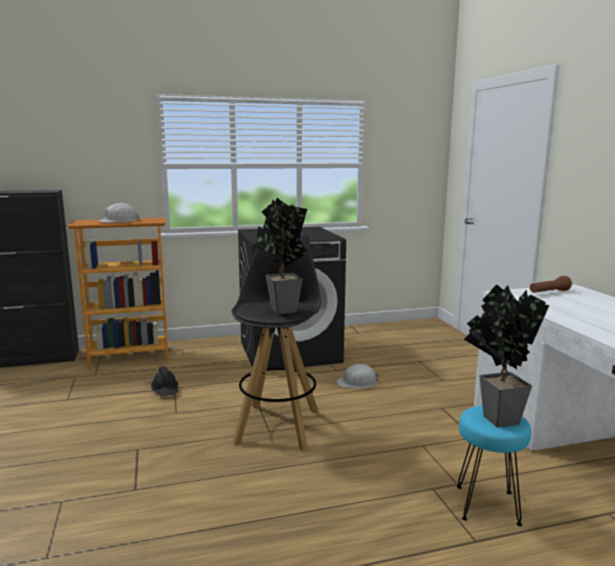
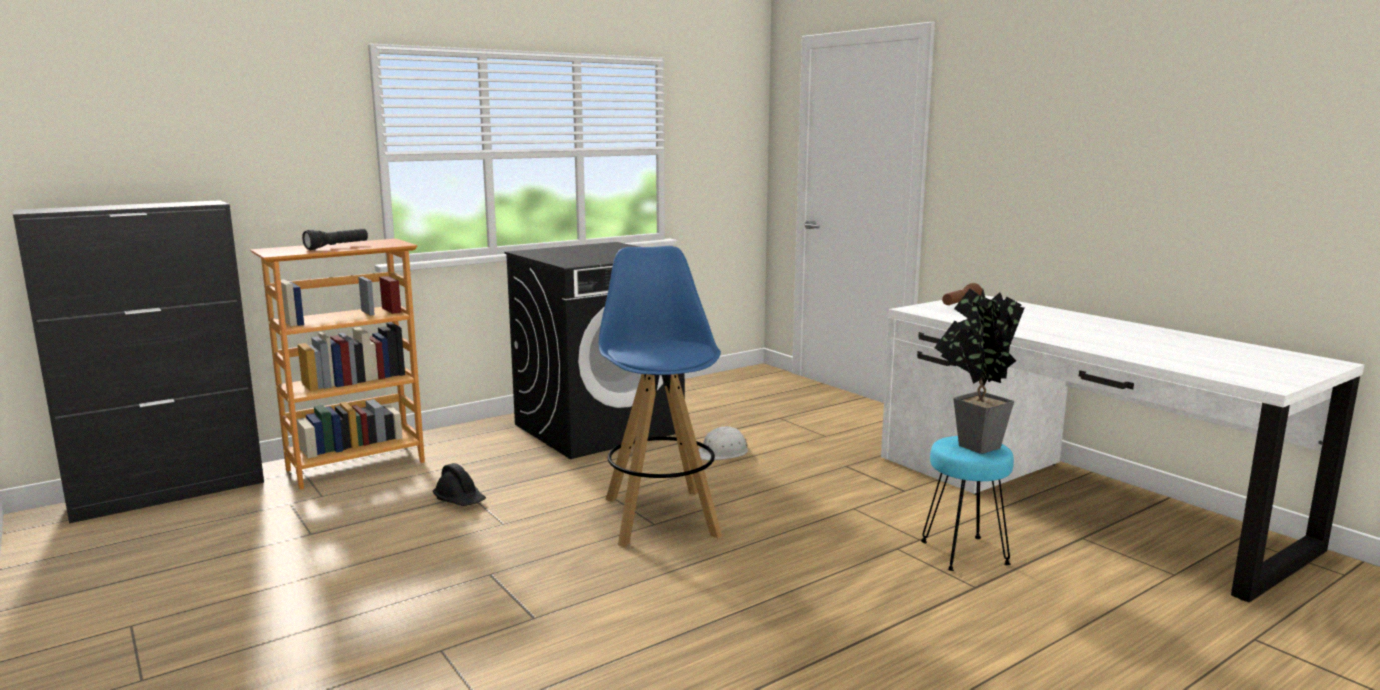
camera: 20 degrees left, 0 degrees up
(119, 221) = (337, 247): white hard hat -> black flashlight
(278, 425) = (661, 516): black stool -> blue stool
(282, 311) = (680, 352): potted plant -> none

